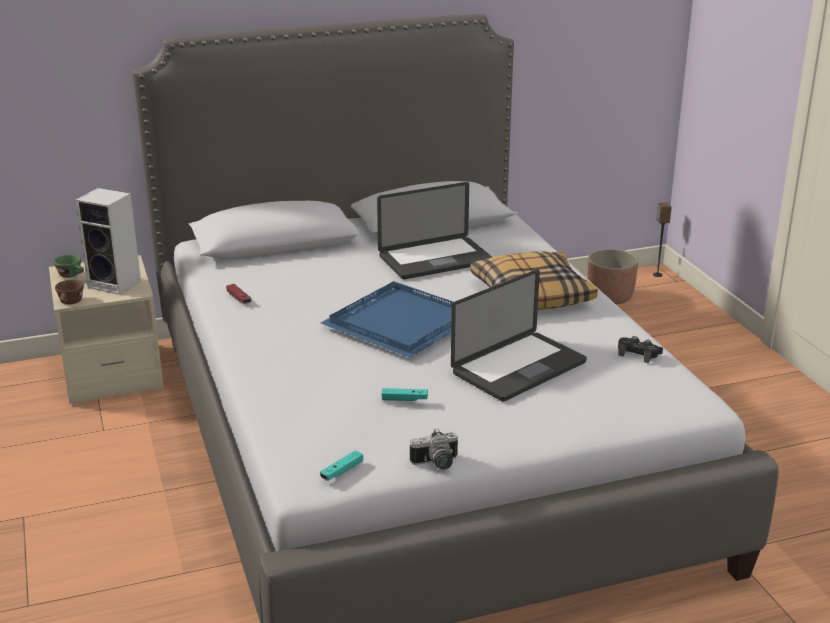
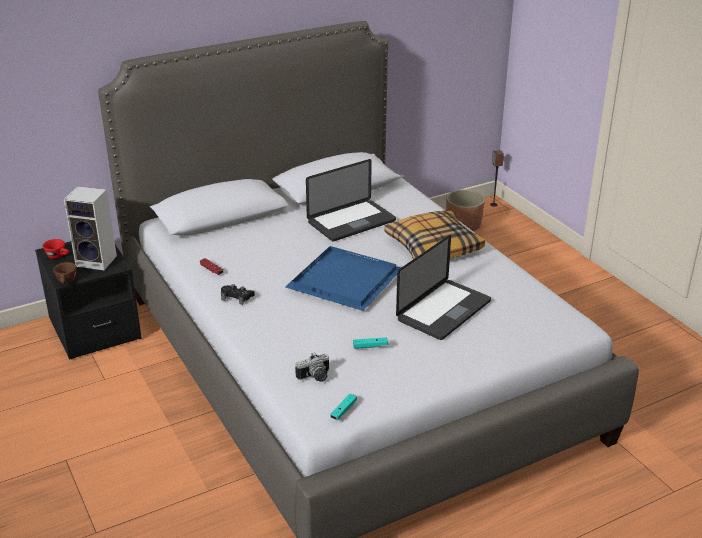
camera: 10 degrees left, 5 degrees up
(72, 275) = (58, 256): green cup -> red cup
(112, 373) = (94, 329): beige nightstand -> black nightstand
(436, 464) = (410, 397): camera -> camera (315, 377)
(638, 354) = (525, 290): black game controller -> black game controller (237, 297)

